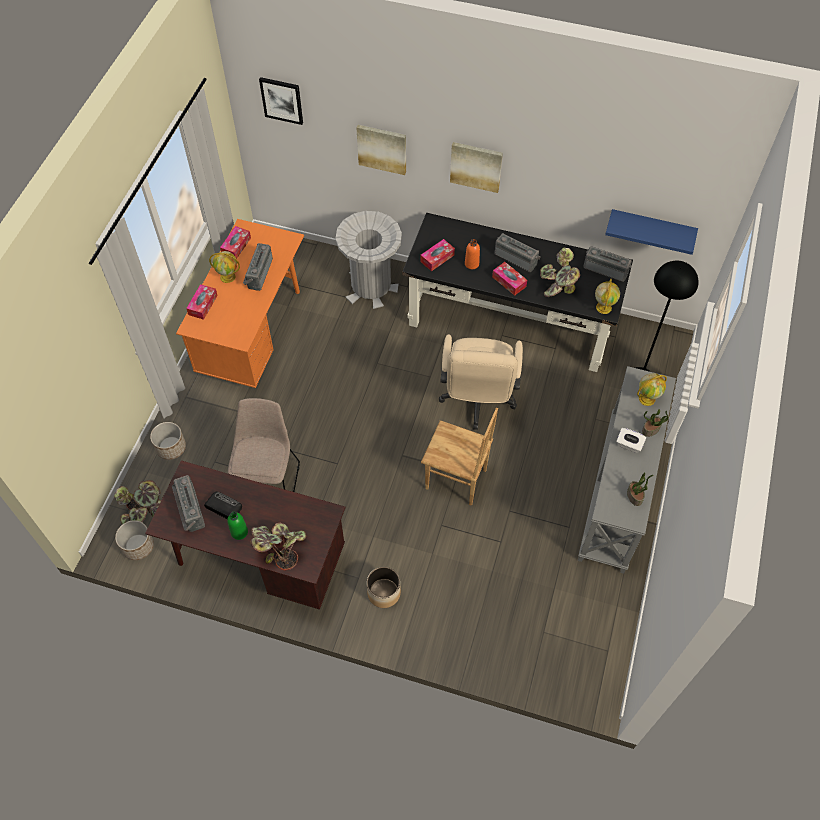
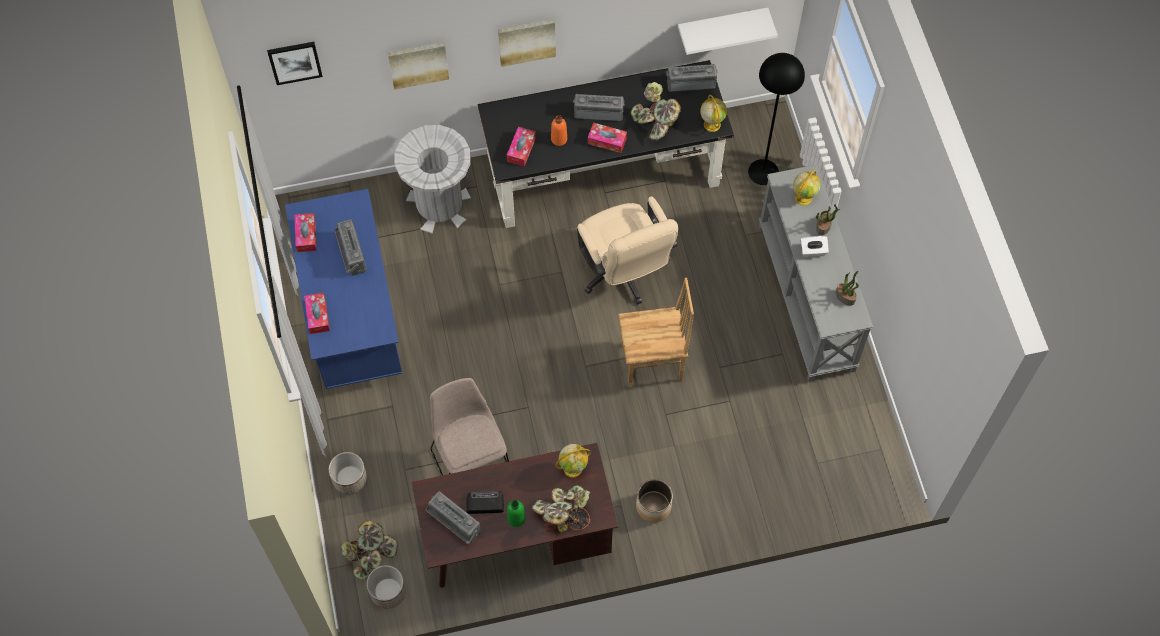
camera: 30 degrees left, 5 degrees up
(228, 277) = (322, 273): globe -> globe (573, 468)
(254, 336) = (353, 319): orange desk -> blue desk
(651, 228) = (721, 25): blue shelf -> white shelf

